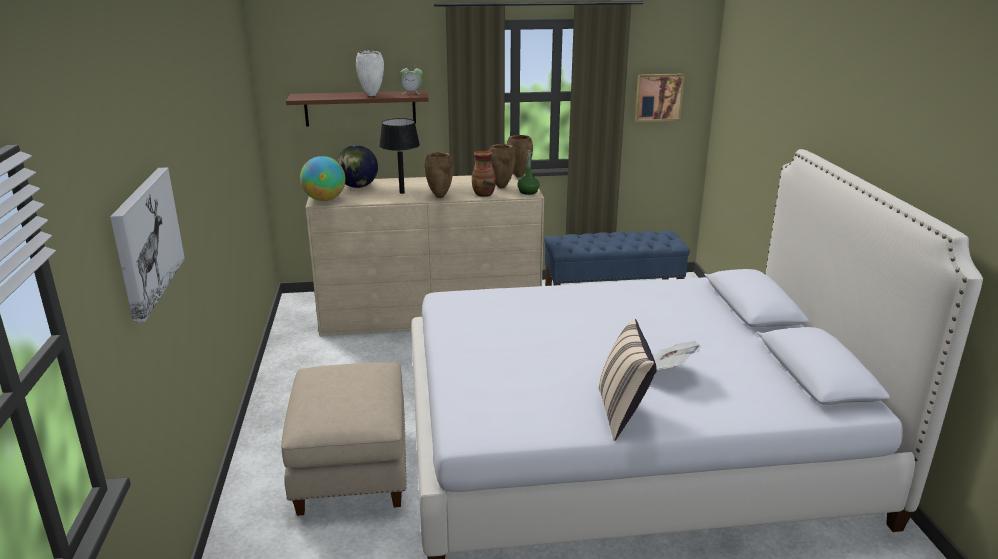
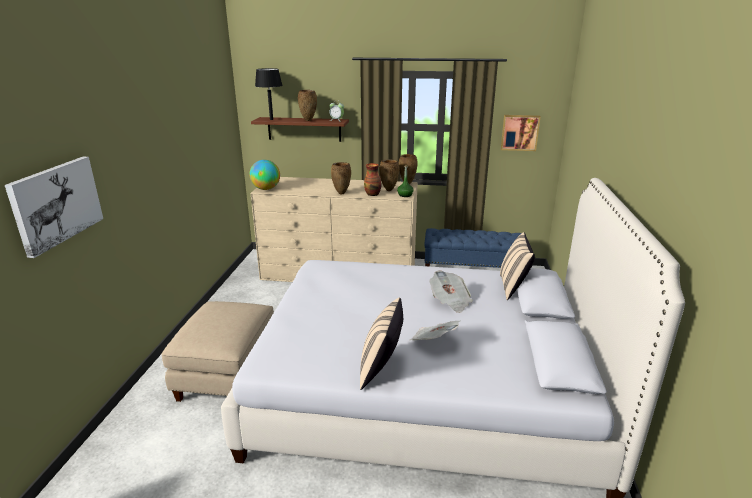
camera: 15 degrees right, 0 degrees up
(358, 186) = (294, 182): globe -> none
(372, 95) = (308, 120): white vase -> brown vase
(402, 193) = (319, 188): black table lamp -> black table lamp (271, 119)
(651, 323) = (450, 301): none -> newspaper
(715, 297) = (513, 287): none -> beige pillow

